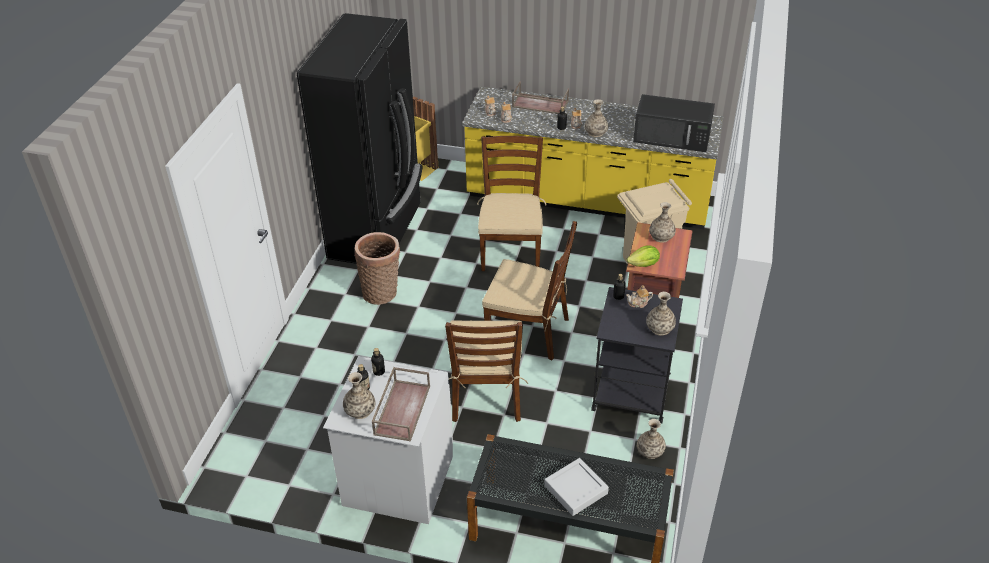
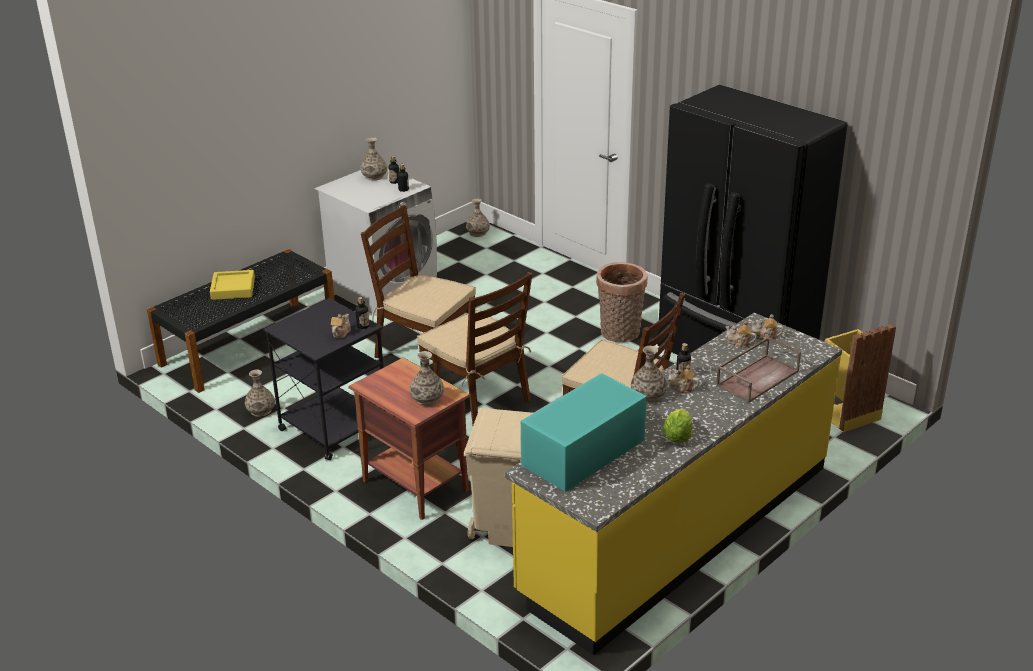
camera: 120 degrees right, 10 degrees down
(401, 409) = (355, 189): brown tray -> none
(528, 331) = (478, 399): brown chair -> brown chair turned 90 degrees counterclockwise
(576, 489) = (233, 289): grey tray -> yellow tray
(644, 265) = (397, 369): lettuce -> lettuce (677, 436)
(660, 328) = (296, 331): vase -> vase (477, 233)
(673, 137) = (582, 453): black microwave -> turquoise microwave

